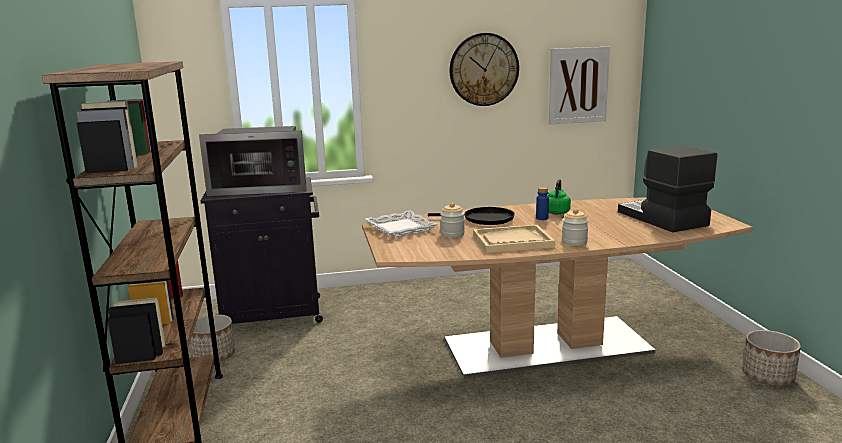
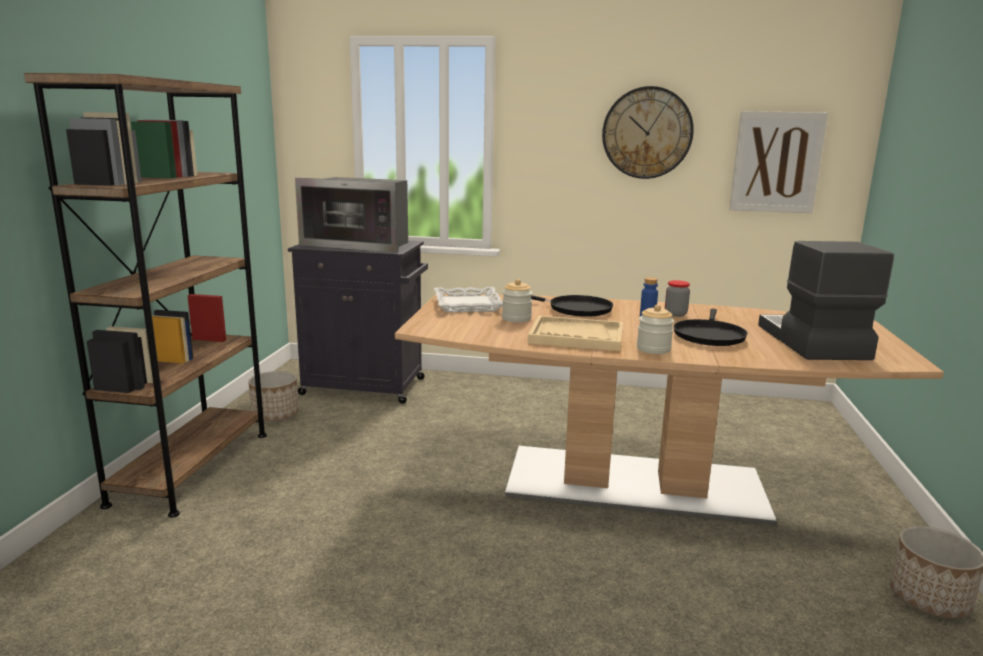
camera: 20 degrees right, 0 degrees up
(556, 212) = (675, 314): green kettle -> jar
(596, 225) = (709, 335): none -> black frying pan

